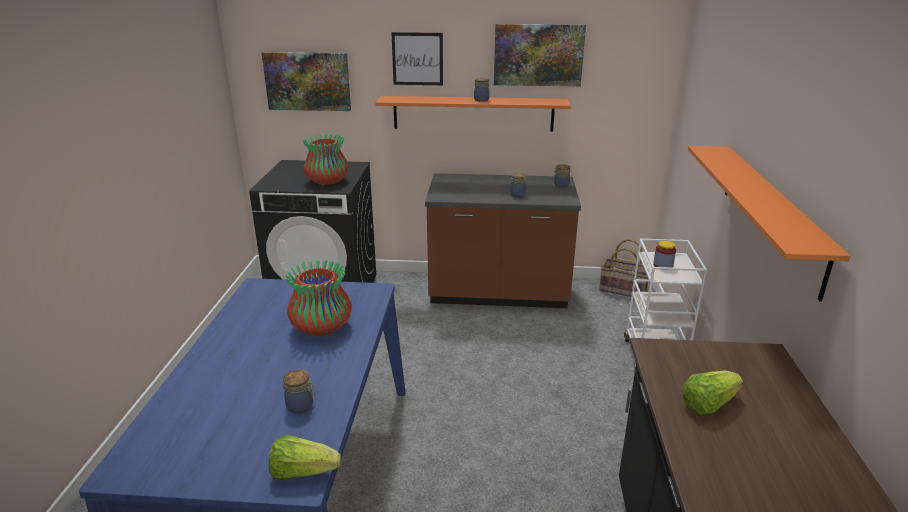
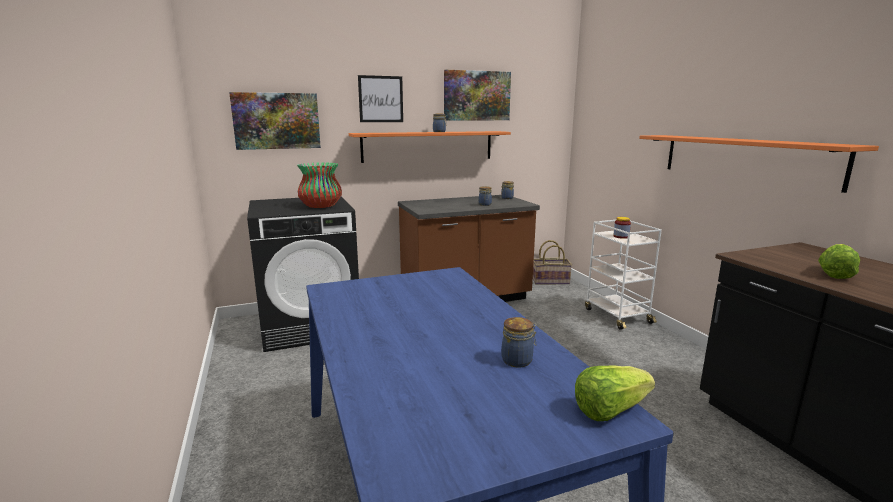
camera: 25 degrees left, 10 degrees down
(322, 327) = (442, 303): vase -> none

